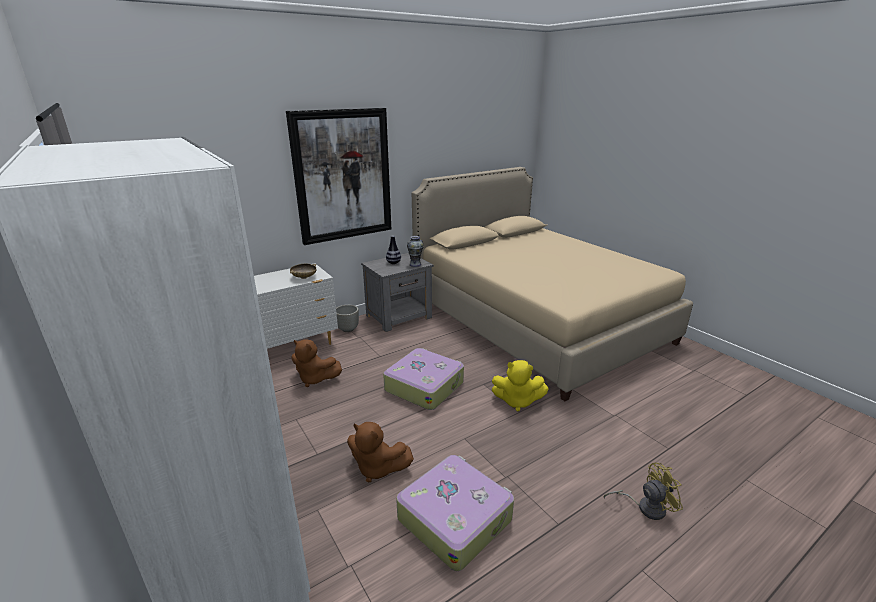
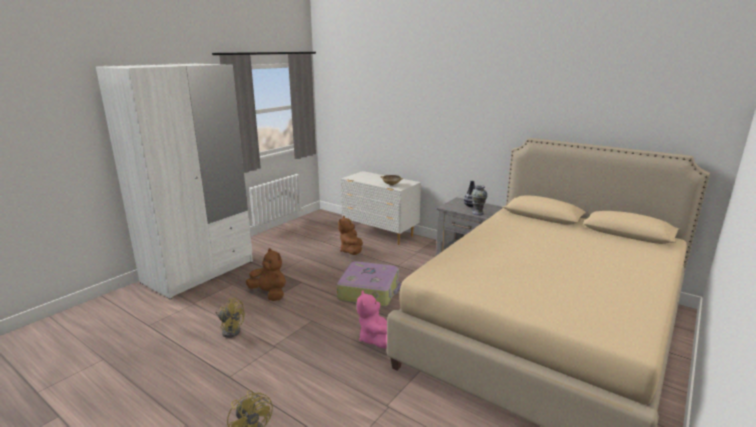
camera: 70 degrees right, 5 degrees down
(343, 176) = (454, 118): picture -> none
(348, 329) = (425, 245): grey planter -> none
(377, 468) = (269, 294): brown plush toy -> brown plush toy turned 120 degrees clockwise
(455, 518) = (231, 330): suitcase -> yellow fan
(517, 401) = (375, 339): yellow plush toy -> pink plush toy

